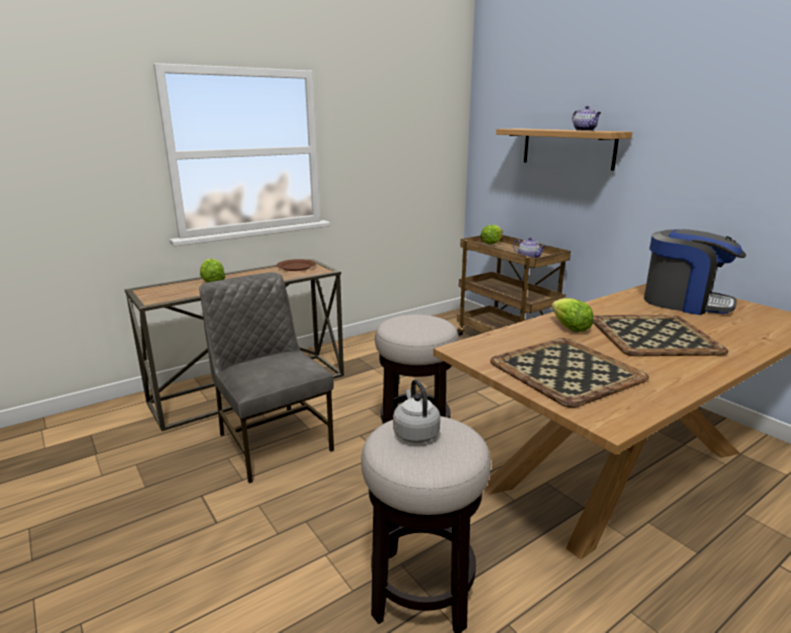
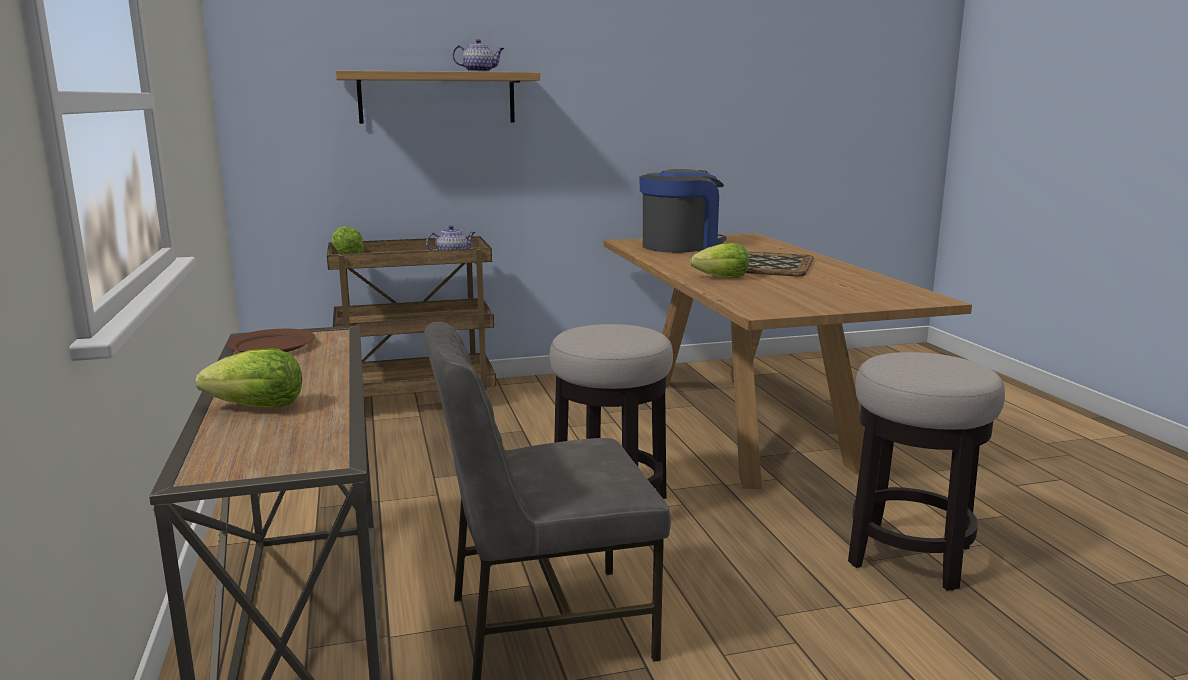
camera: 70 degrees left, 5 degrees down
(415, 433) = (916, 366): grey kettle -> none
(564, 370) = (829, 294): tray -> none

